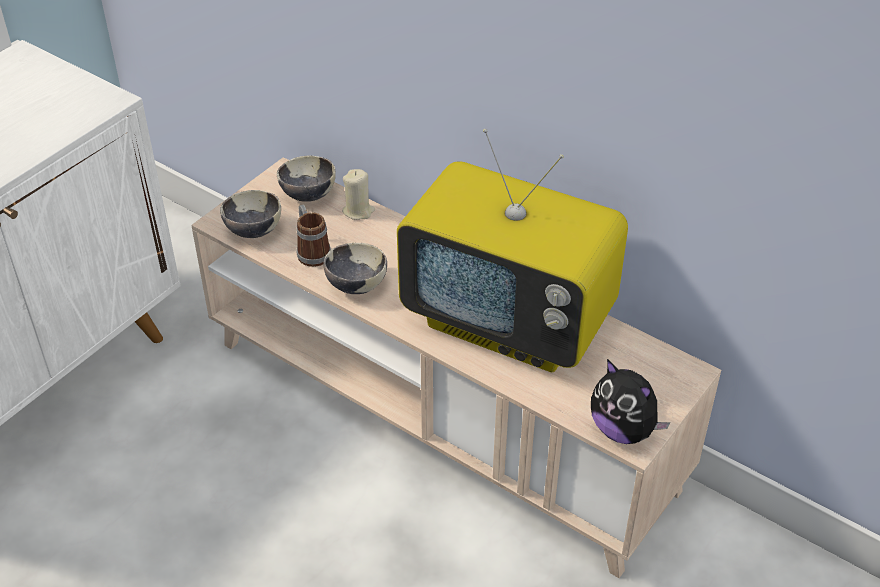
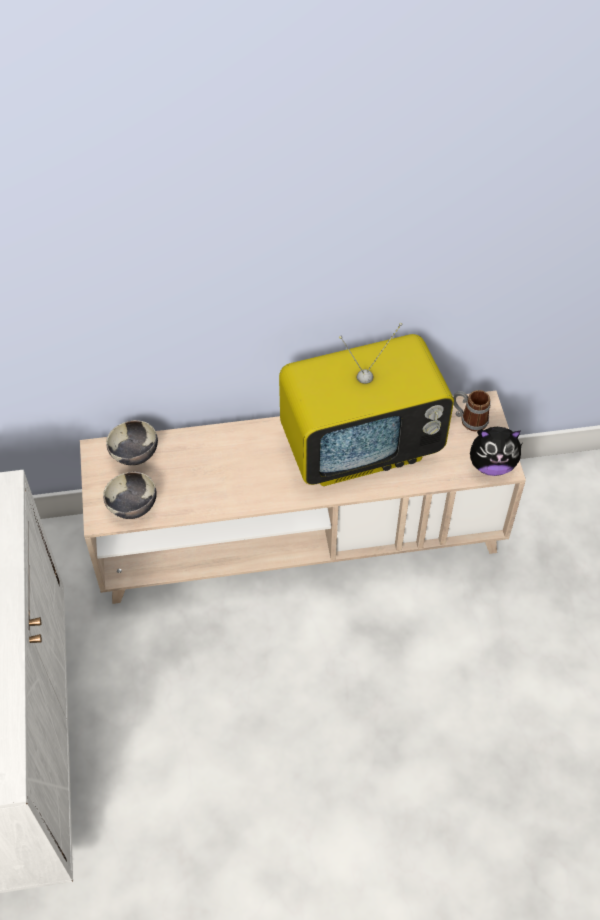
camera: 45 degrees left, 10 degrees up
(311, 251) = (189, 492): mug -> mug (469, 419)
(356, 285) = (246, 493): bowl -> none
(358, 211) = (182, 442): beige candle -> none

